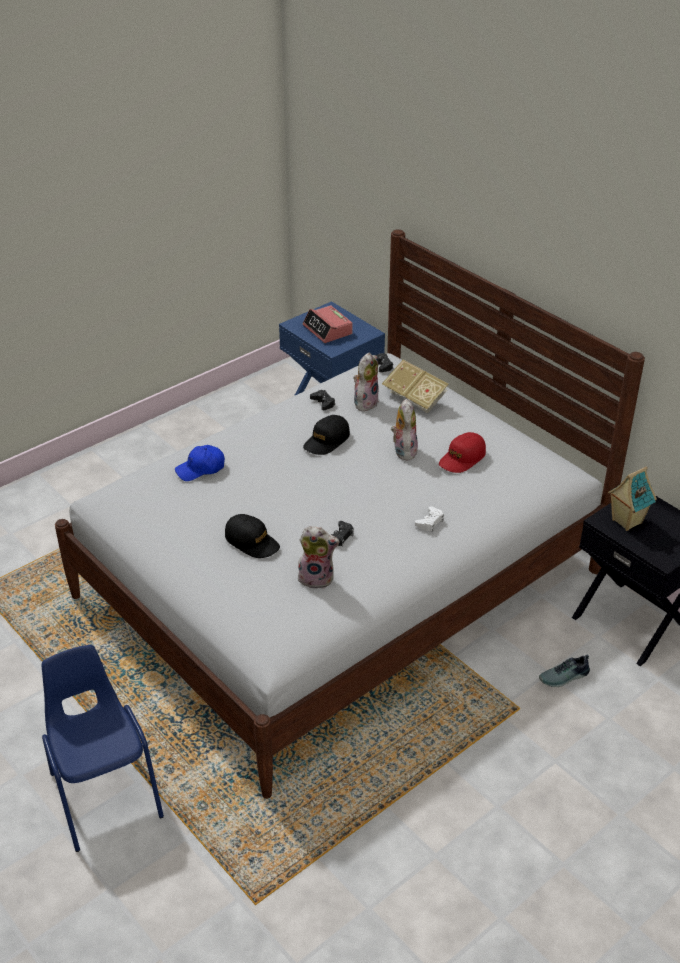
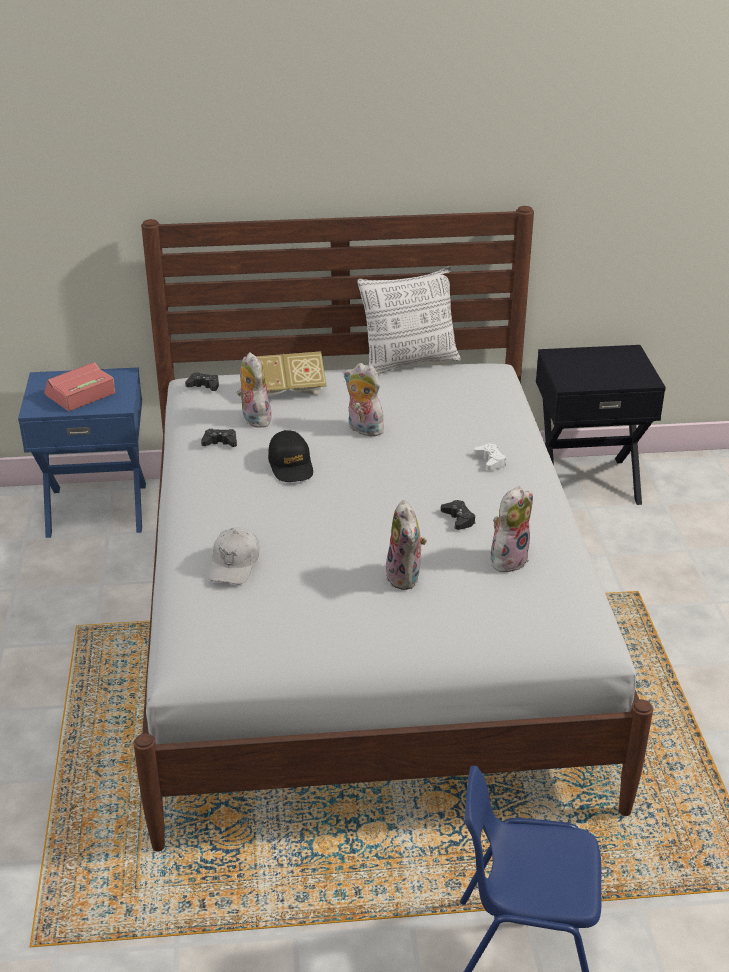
camera: 55 degrees left, 5 degrees down
(201, 469) = (234, 564): blue cap -> white cap
(252, 542) = (406, 577): black cap -> plush toy
(328, 330) = (80, 394): alarm clock -> alarm clock turned 135 degrees clockwise
(462, 459) = (415, 405): red cap -> none
(523, 432) = (409, 363): none -> pillow
(564, 677) = (621, 549): shoe -> none
(626, 521) = (581, 375): toy house -> none

